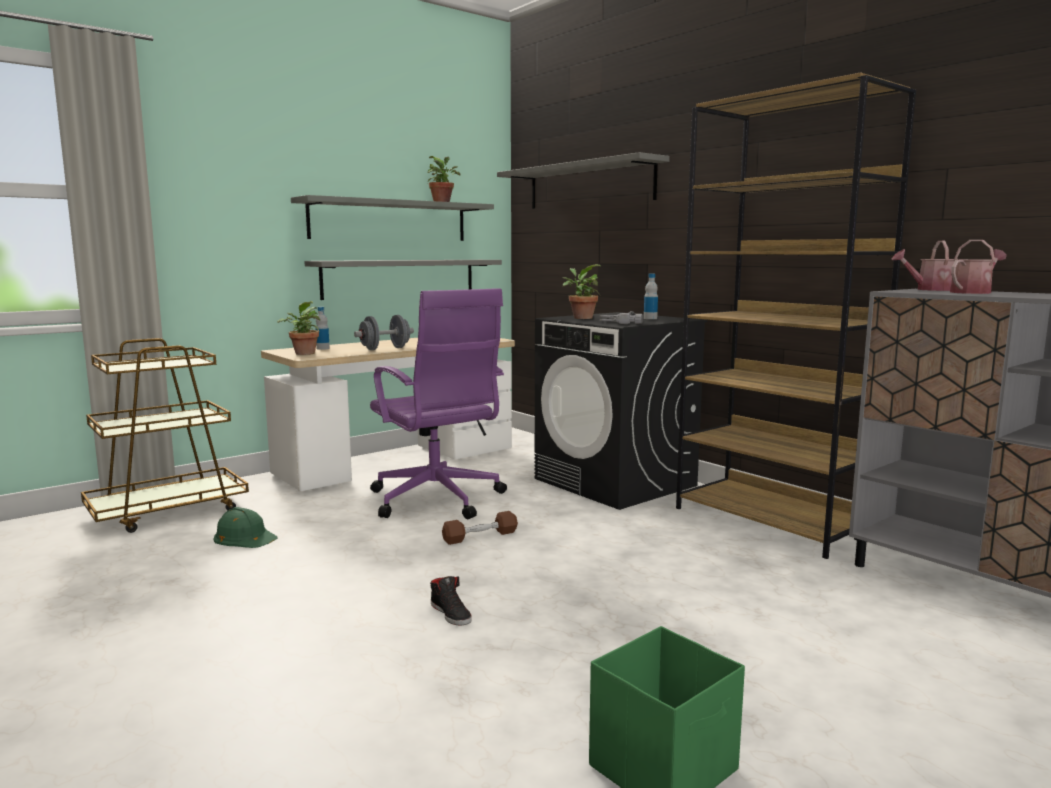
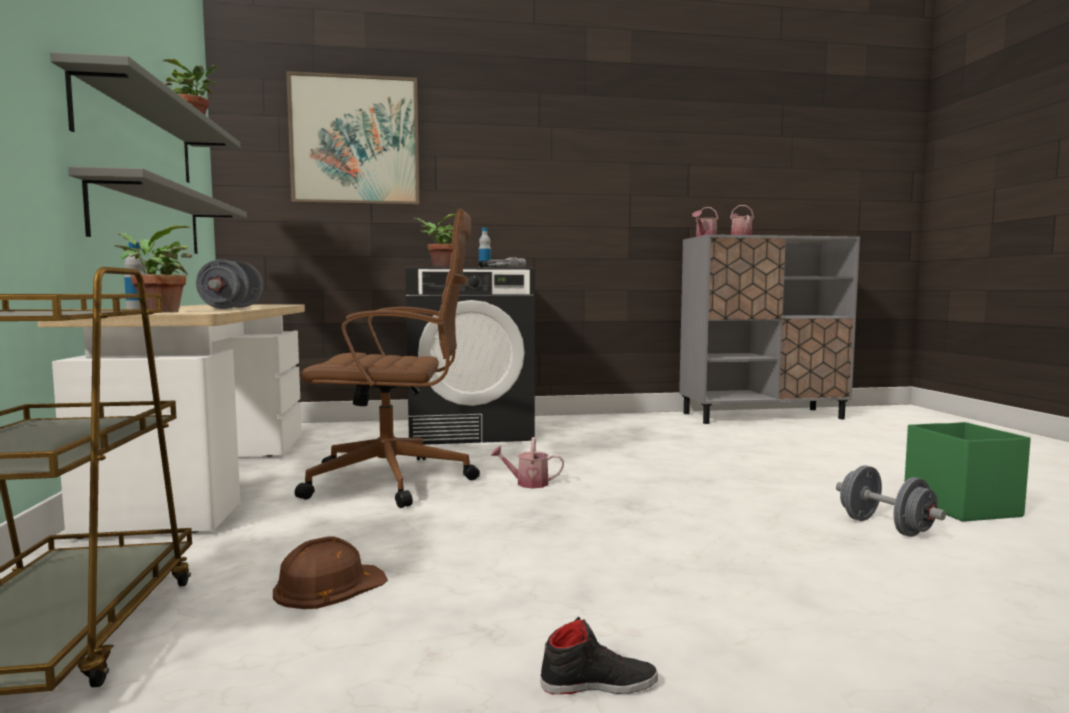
camera: 60 degrees left, 5 degrees down
(245, 537) = (329, 585): green hard hat -> brown hard hat
(437, 500) = (395, 481): purple office chair -> brown office chair
(451, 613) = (698, 519): black shoe -> black shoe (598, 683)
(480, 536) = (527, 483): brown dumbbell -> watering can
(515, 711) = (885, 527): none -> grey dumbbell
(589, 185) = (355, 140): grey shelf -> picture
(771, 521) = (615, 420): brown bookcase -> none

